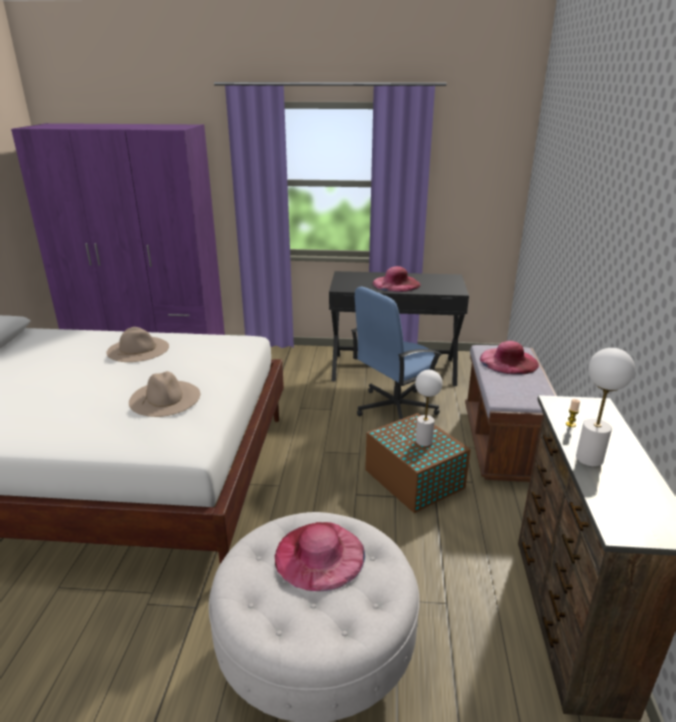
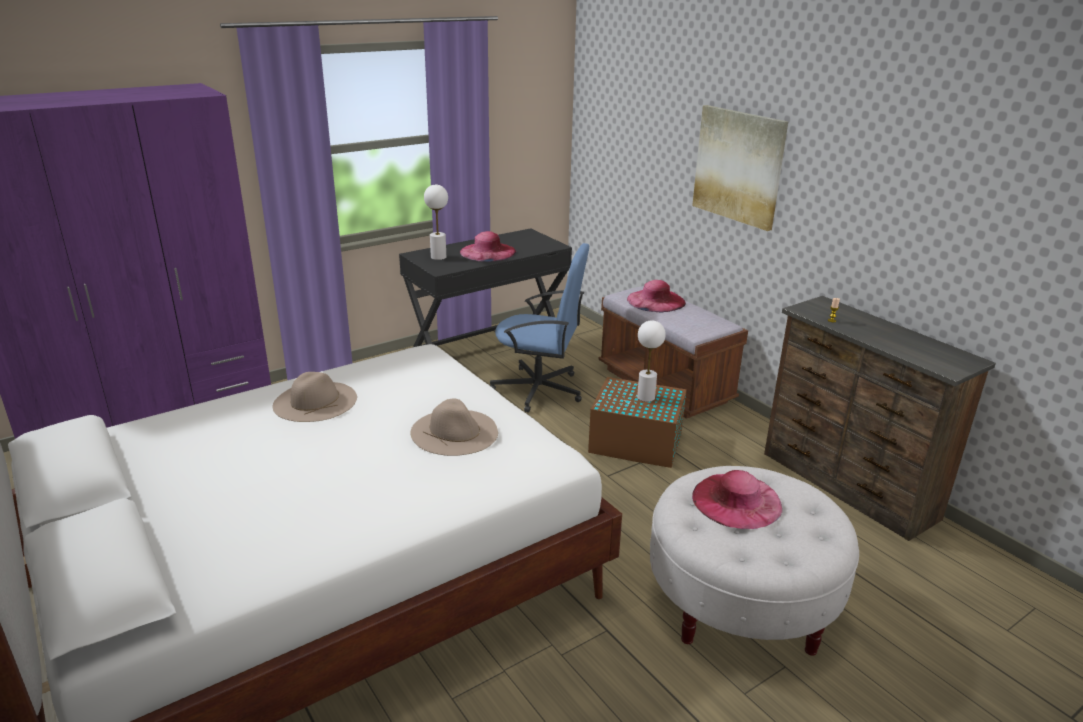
camera: 40 degrees left, 0 degrees up
(394, 408) = (539, 390): blue office chair -> blue office chair turned 90 degrees counterclockwise
(589, 459) = (874, 338): white table lamp -> white table lamp (438, 257)
(591, 240) = (739, 166): none -> picture

